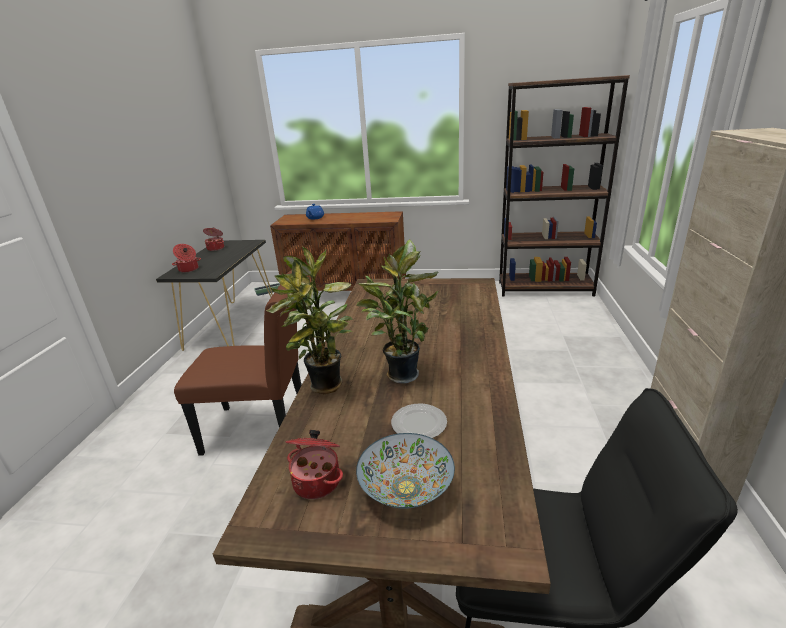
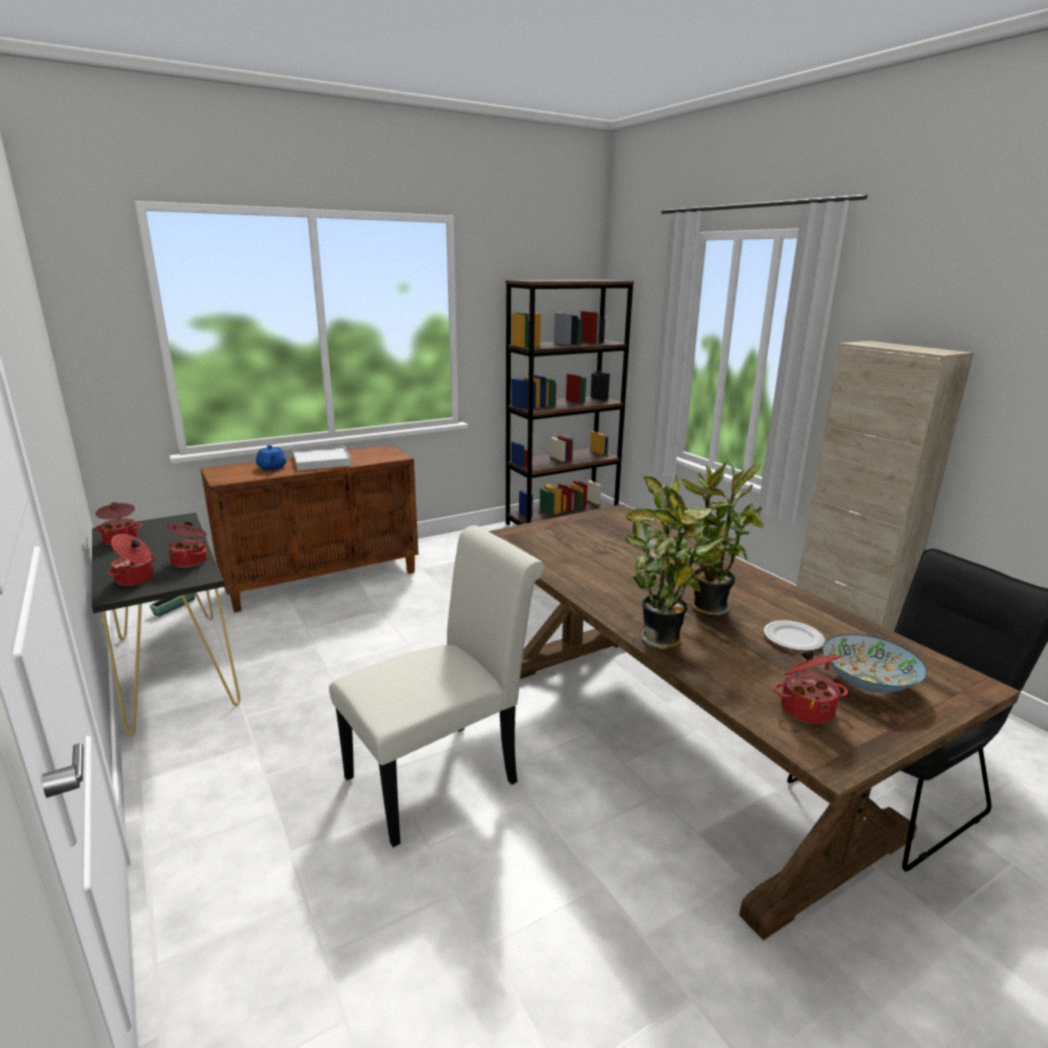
camera: 40 degrees left, 5 degrees down
(220, 265) = (190, 561): none -> cooking pot
(264, 429) = (442, 775): brown chair -> white chair
(345, 217) = (321, 461): none -> white tray

